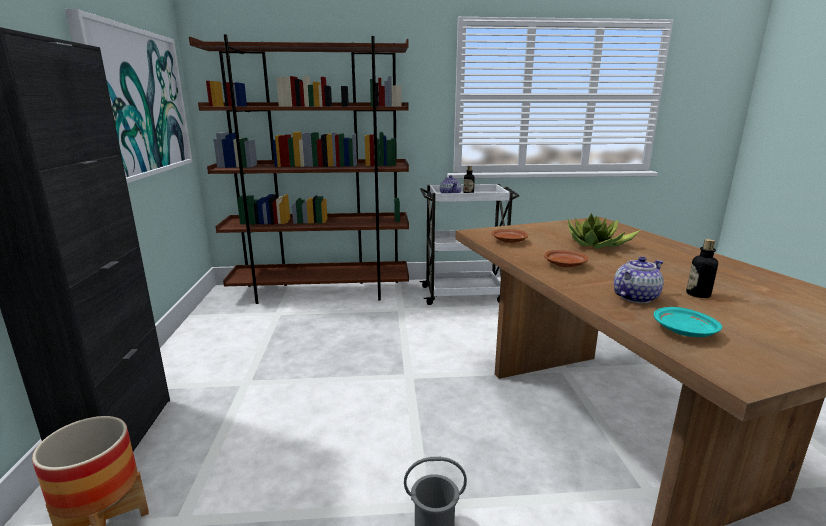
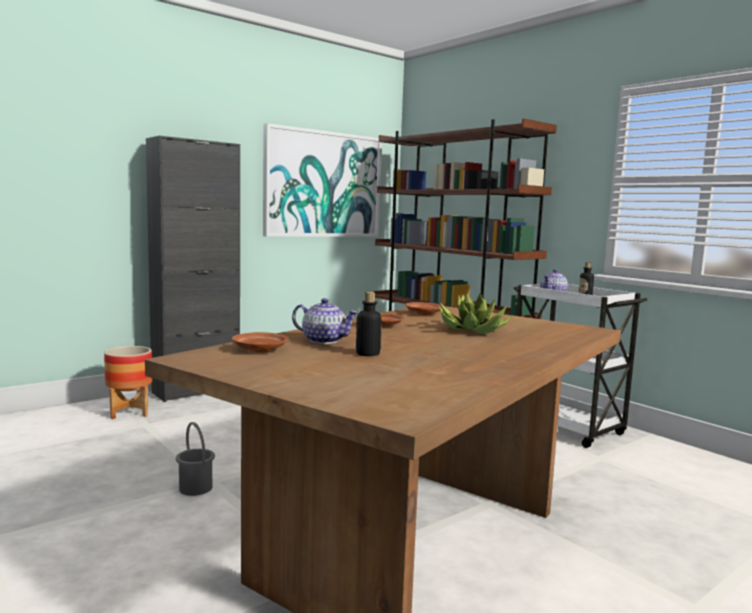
camera: 55 degrees right, 10 degrees down
(684, 331) = (259, 349): turquoise plate -> brown plate

